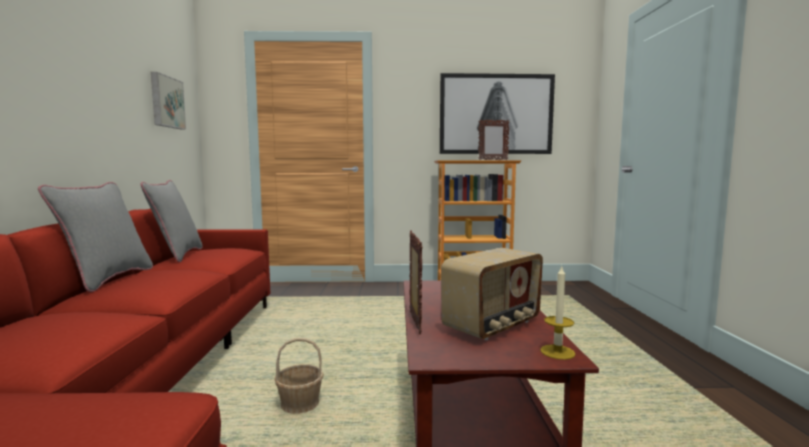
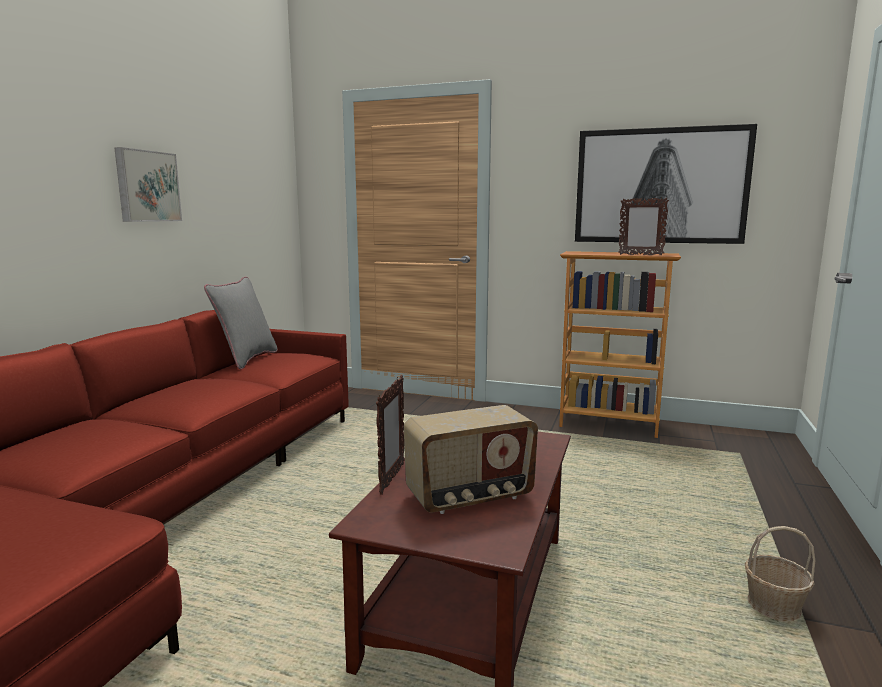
camera: 20 degrees right, 5 degrees up
(107, 279) = (164, 385): grey pillow -> none
(166, 102) = (252, 186): picture -> picture (147, 186)
(299, 404) = (310, 539): basket -> basket (773, 606)
(557, 352) = (500, 542): candle -> none

